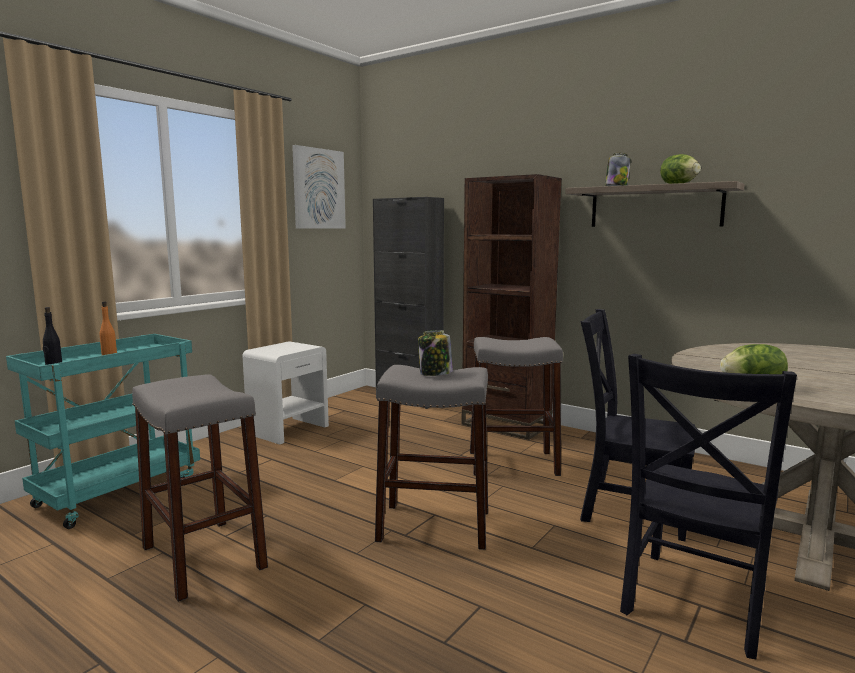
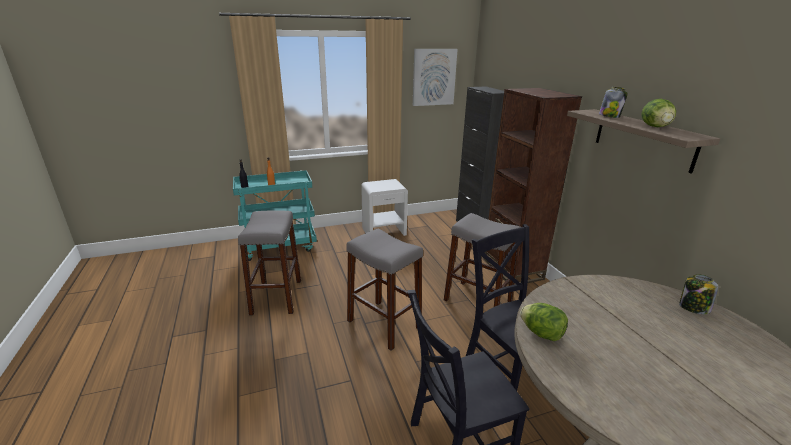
camera: 35 degrees right, 15 degrees up
(435, 374) = (384, 244): jar -> jar (693, 308)

